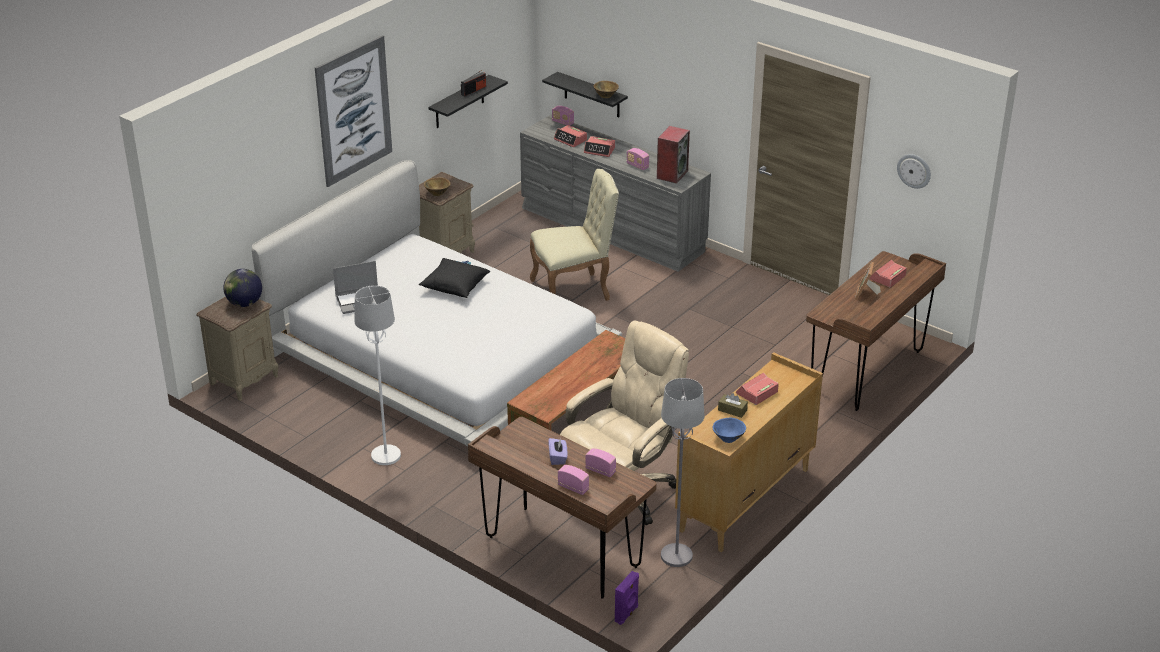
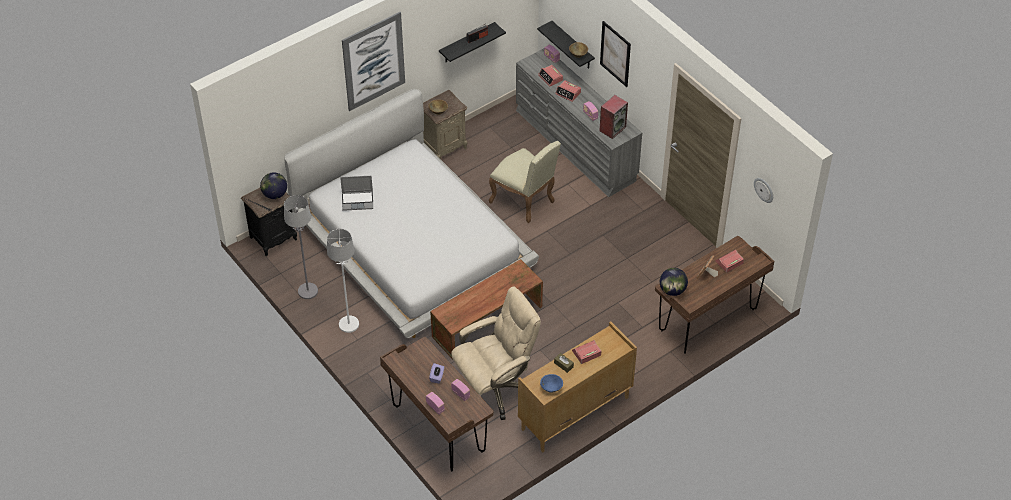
camera: 15 degrees right, 15 degrees up
(245, 380) = (274, 239): beige nightstand -> black nightstand
(455, 286) = (427, 200): black pillow -> none
(572, 291) = (524, 201): beige chair -> beige chair turned 45 degrees clockwise
(627, 614) = (463, 487): purple speaker -> none
(661, 73) = (615, 53): none -> picture
(676, 556) = (511, 449): grey floor lamp -> grey floor lamp (307, 291)
(831, 315) = (672, 290): none -> globe

